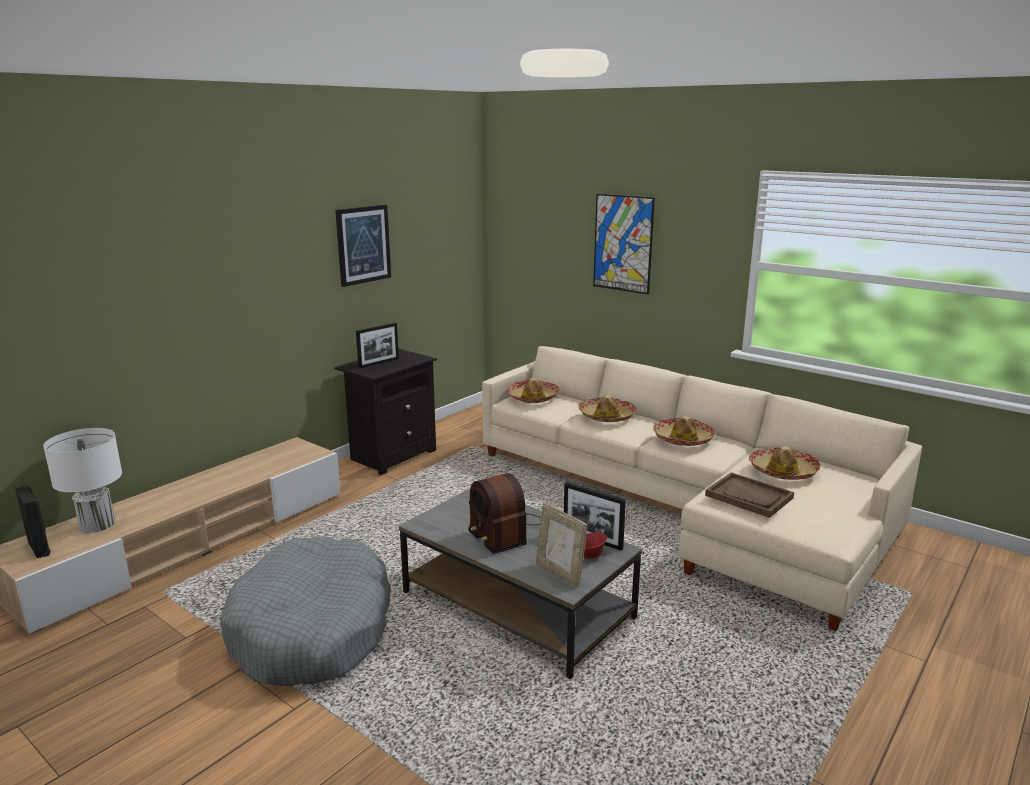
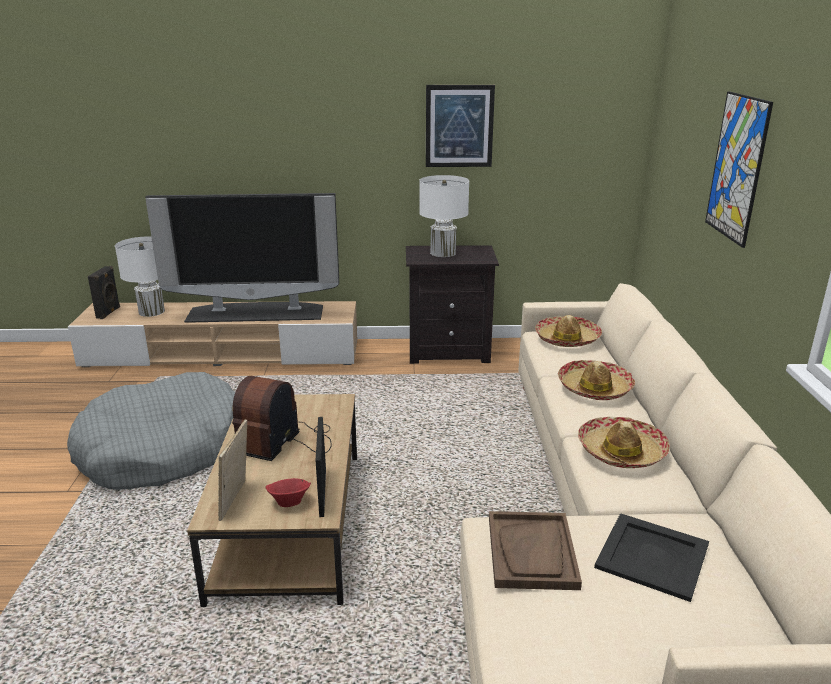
camera: 50 degrees right, 5 degrees up
(225, 479) = (256, 313): none -> television
(379, 363) = (443, 253): picture frame -> white table lamp
(518, 605) = (290, 524): grey coffee table -> brown coffee table
(783, 471) = (651, 555): hat -> black tray

